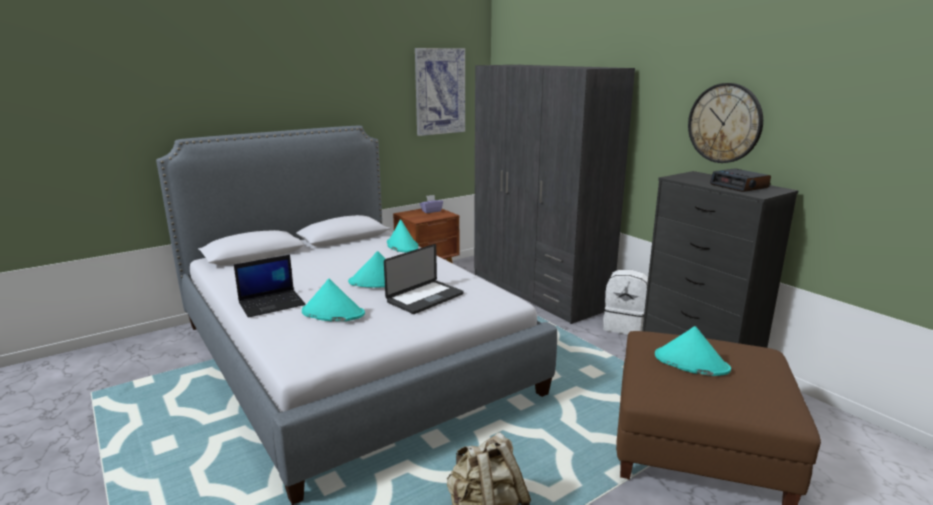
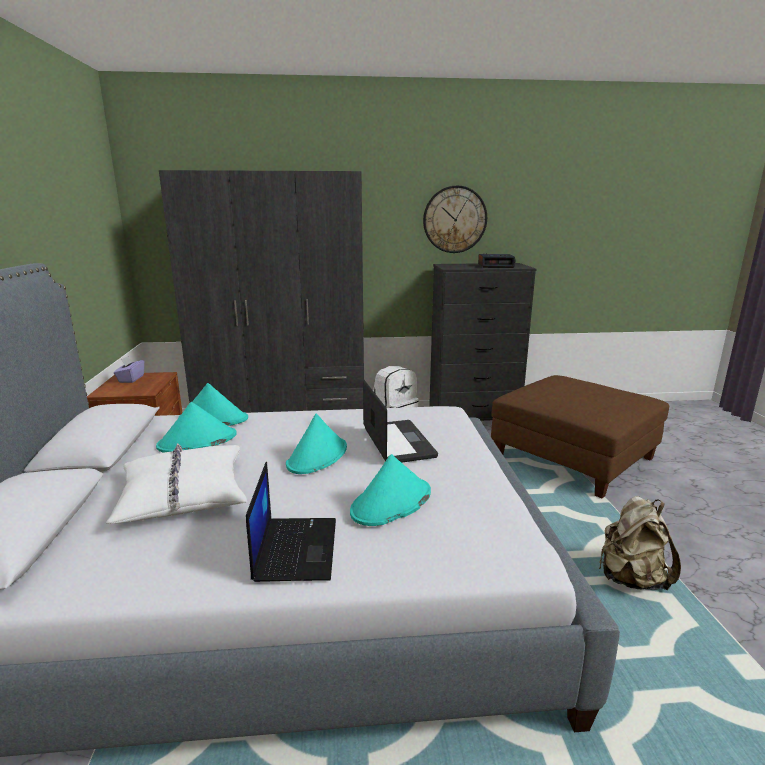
camera: 60 degrees left, 0 degrees up
(308, 268) = (183, 494): none -> white pillow
(440, 91) = (86, 209): picture -> none
(691, 362) = (573, 396): turquoise hat -> turquoise hat (197, 441)

